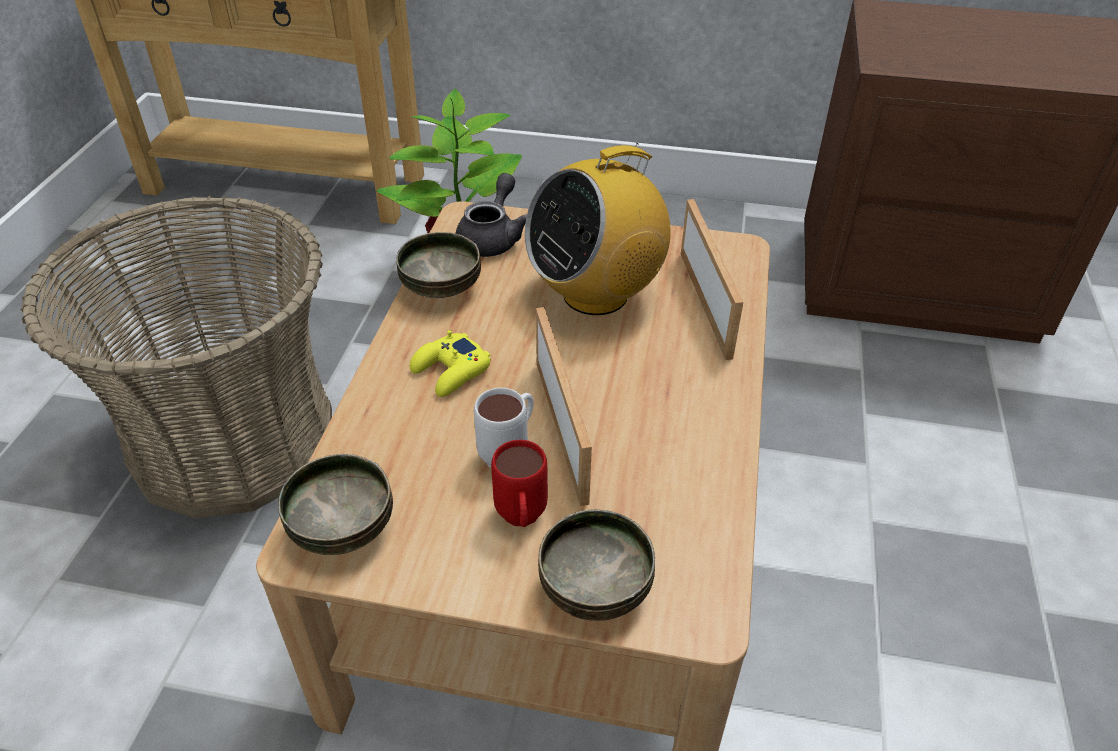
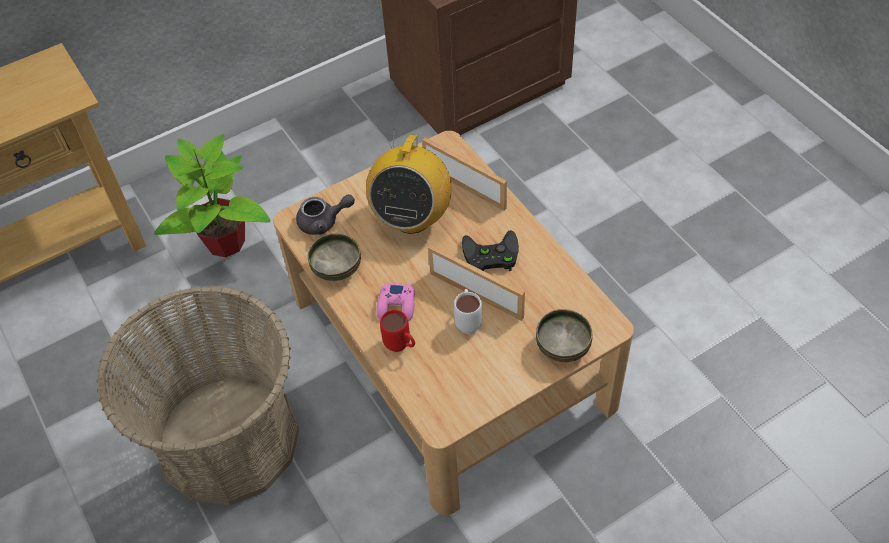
camera: 40 degrees left, 10 degrees up
(344, 527) = (444, 404): bowl -> none
(451, 371) = (397, 306): yellow game controller -> pink game controller
(493, 237) = (324, 222): grey teapot -> grey teapot turned 105 degrees clockwise
(521, 521) = (507, 344): red mug -> red mug (401, 347)
(638, 397) = (489, 256): none -> black game controller

